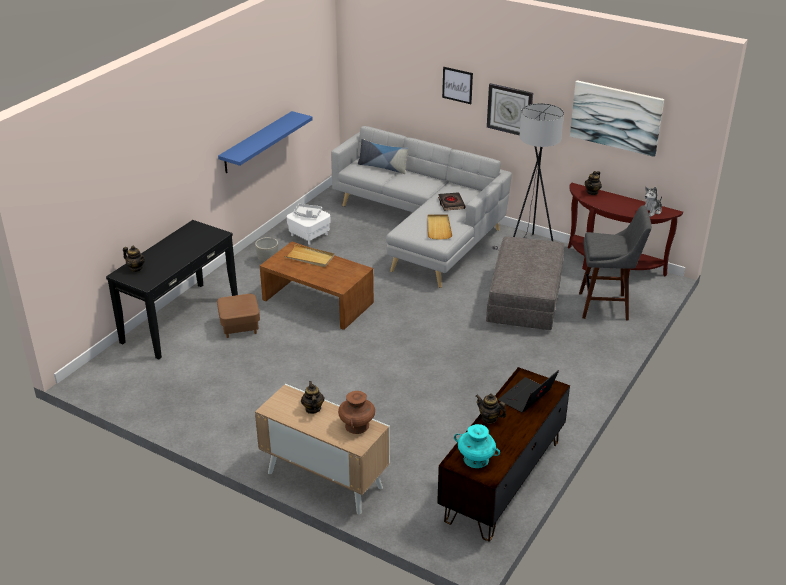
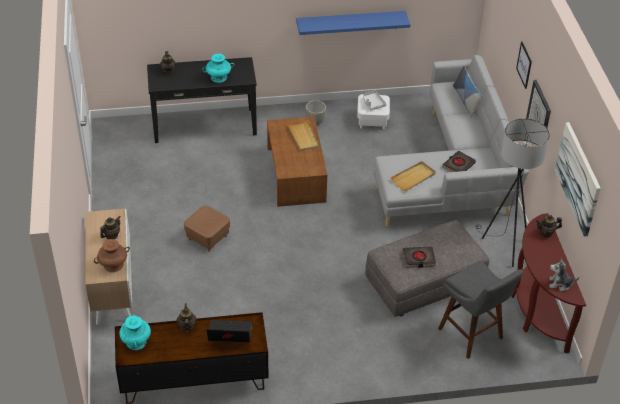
camera: 50 degrees right, 10 degrees up
(192, 247) = (218, 77): none -> turquoise vase
(240, 327) = (226, 156): brown ottoman -> brown ottoman (208, 237)
(530, 270) = (418, 259): none -> black book

